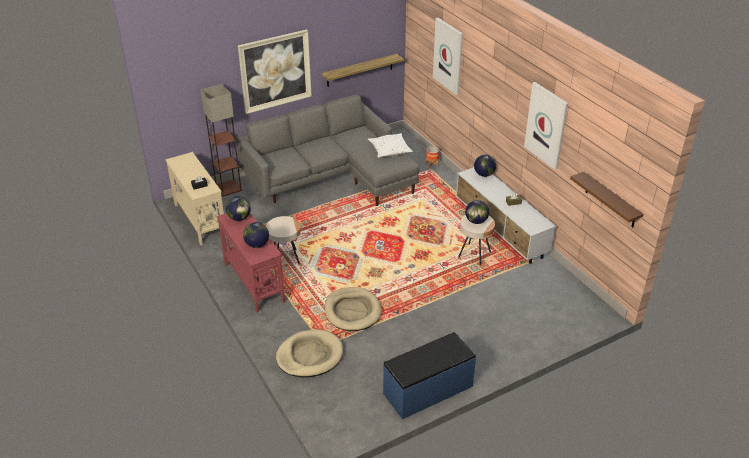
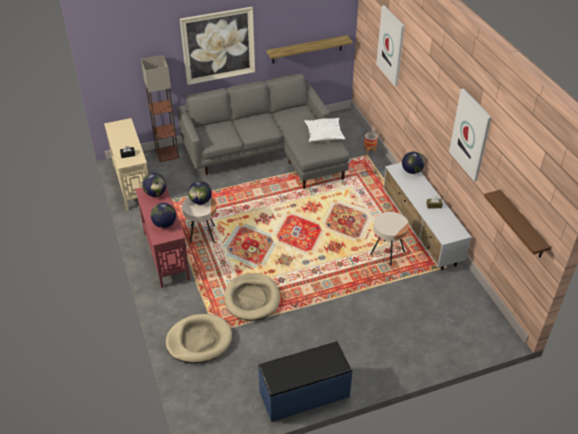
camera: 10 degrees right, 5 degrees up
(476, 221) = (390, 222): globe -> globe (201, 201)

